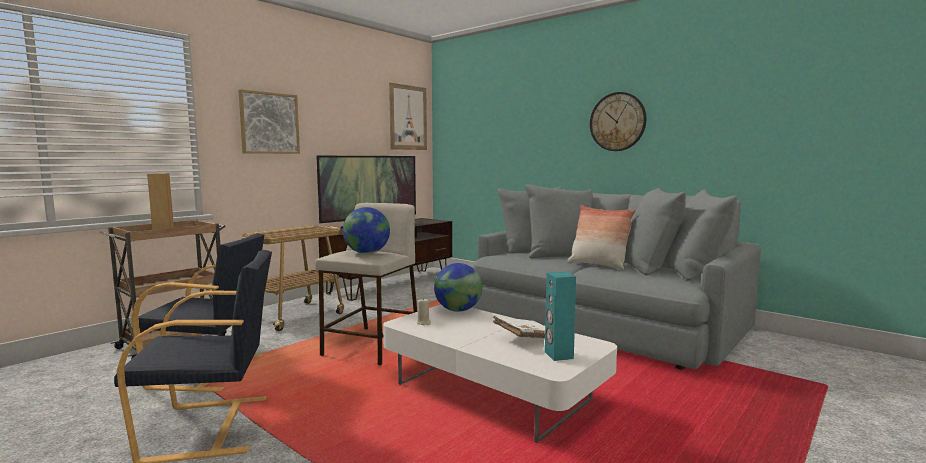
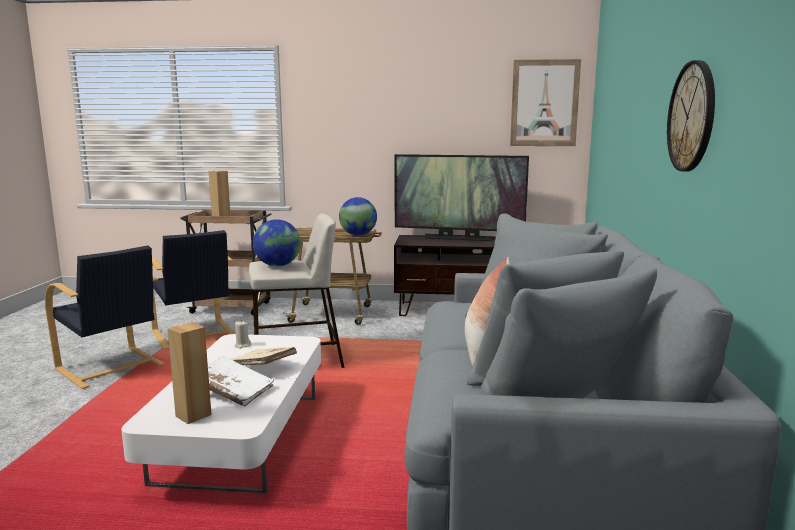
camera: 55 degrees right, 5 degrees up
(269, 123) = (350, 121): picture -> none
(458, 310) = (296, 347): globe -> globe (358, 235)
(486, 325) = (261, 367): none -> beige book
(558, 355) = (193, 415): turquoise speaker -> brown speaker

